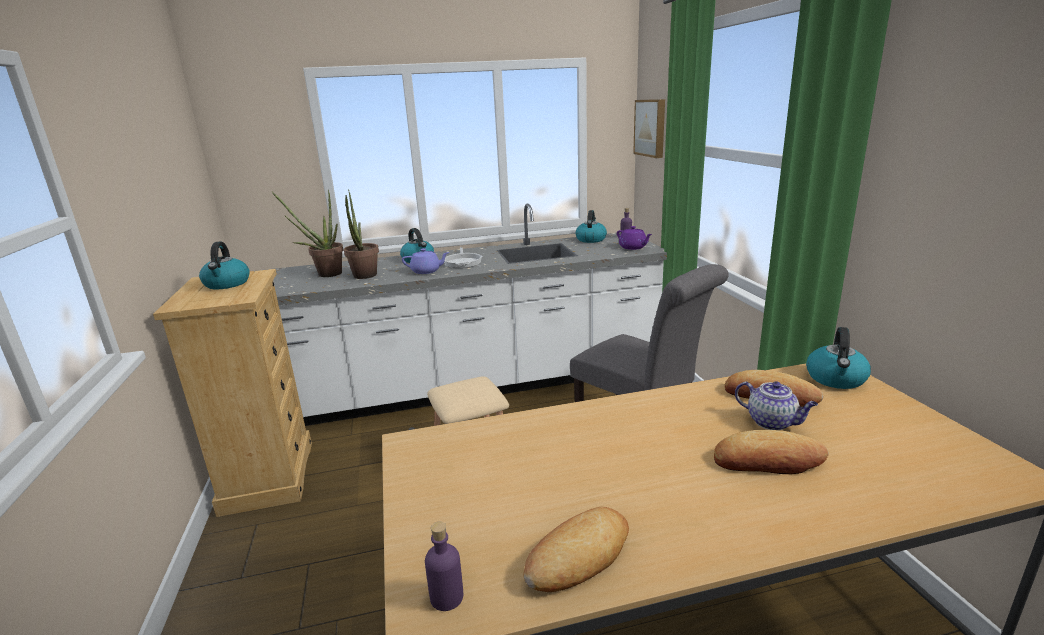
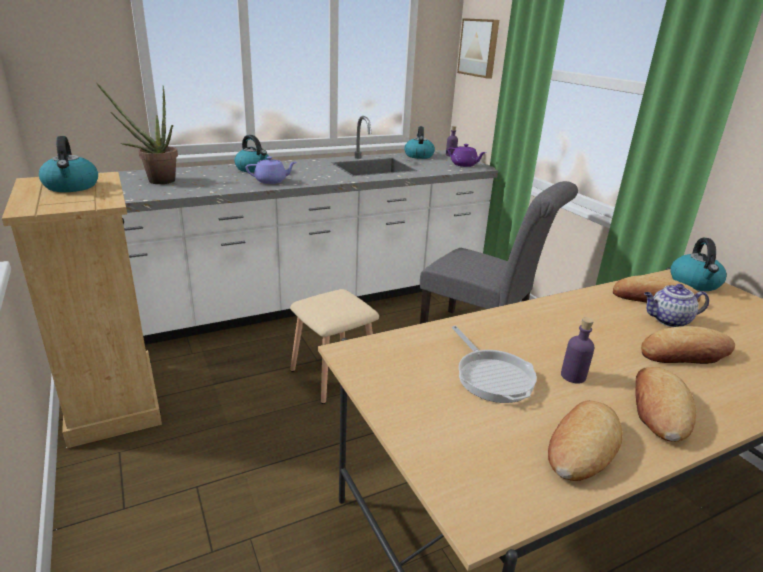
camera: 15 degrees left, 5 degrees up
(364, 277) = (205, 185): potted plant -> none
(447, 597) = (487, 496): purple bottle -> purple bottle (573, 376)
(463, 262) = (304, 173): frying pan -> frying pan (492, 376)
(693, 523) = (659, 409): none -> bread
(772, 422) = (668, 321): teapot -> teapot turned 150 degrees clockwise

